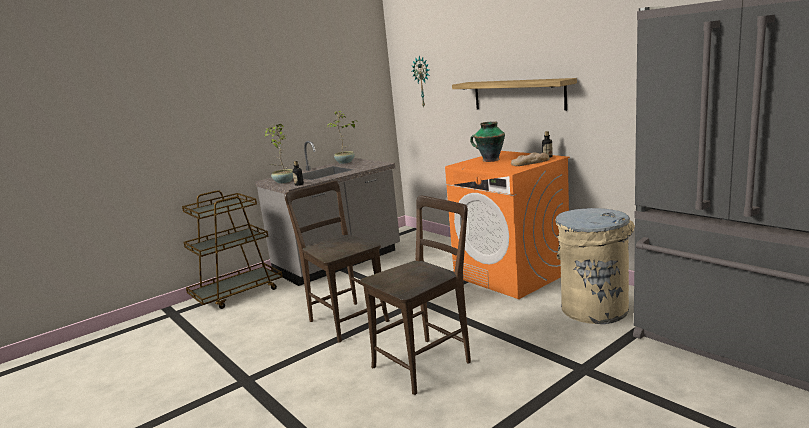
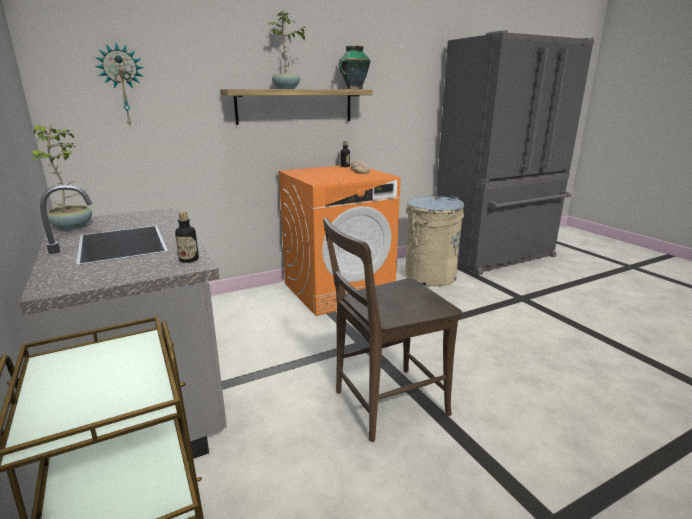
camera: 80 degrees left, 5 degrees up
(283, 182) = (125, 272): potted plant -> potted plant (286, 89)
(426, 362) = (508, 359): brown chair -> none
(490, 160) = (320, 175): vase -> vase (353, 89)

